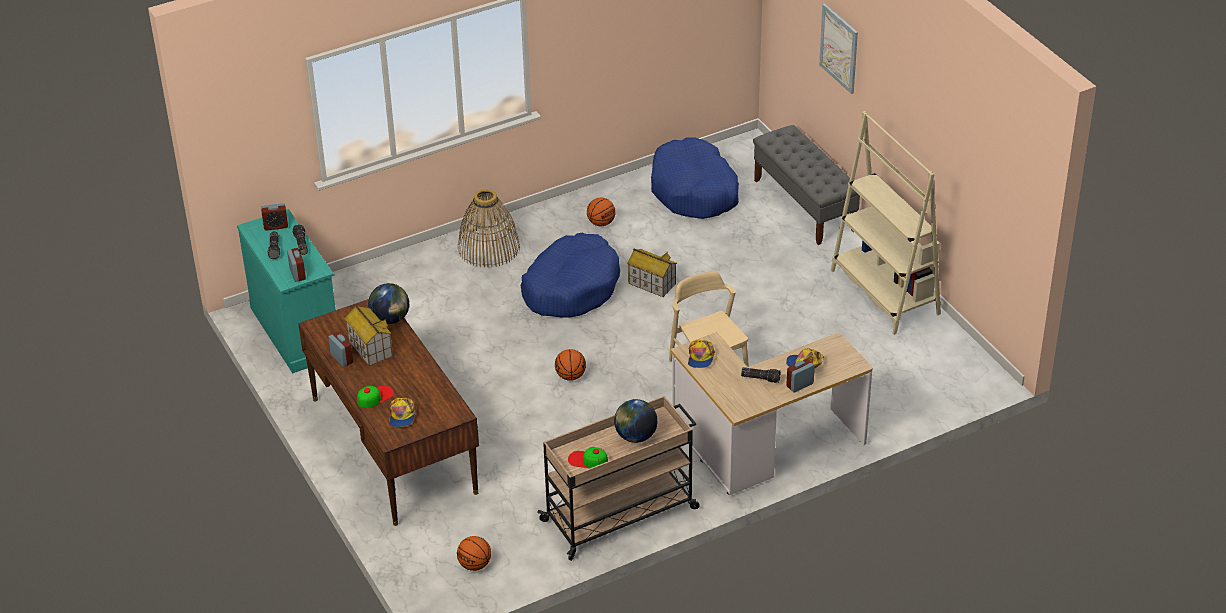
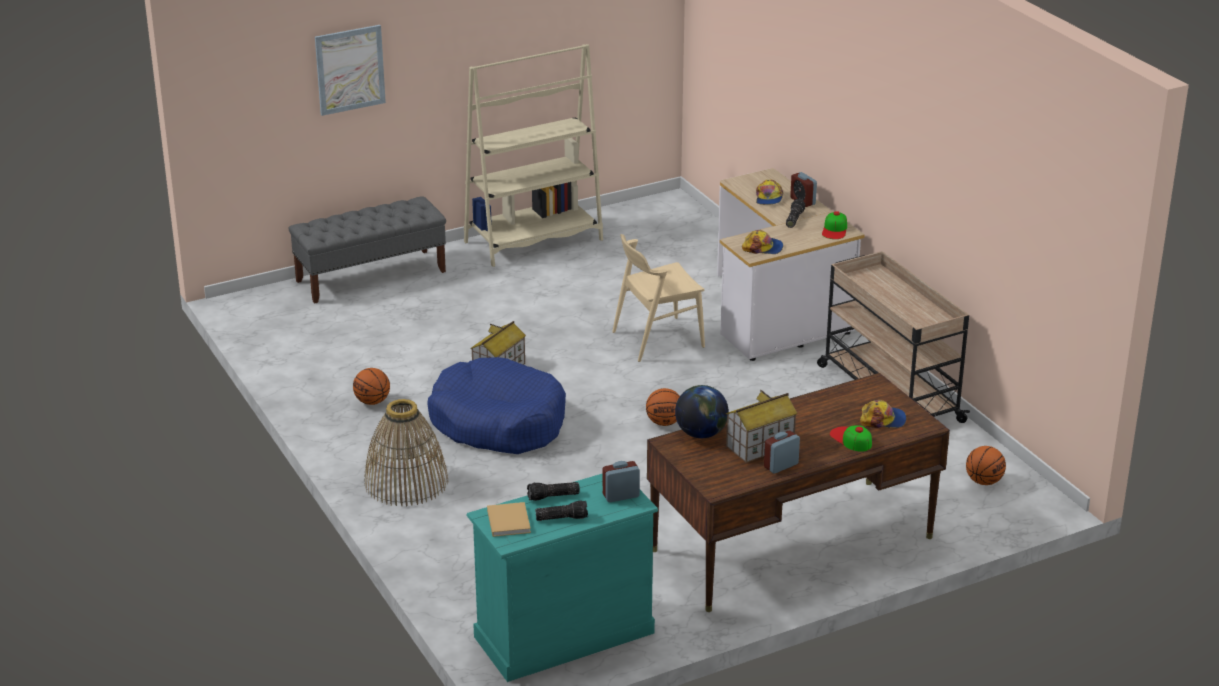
camera: 90 degrees left, 10 degrees down
(276, 226) = (508, 520): alarm clock -> beige book
(588, 460) = (925, 317): cap -> cap (835, 229)
(635, 436) = (883, 291): globe -> none
(694, 191) = (324, 340): blue dog bed -> none

